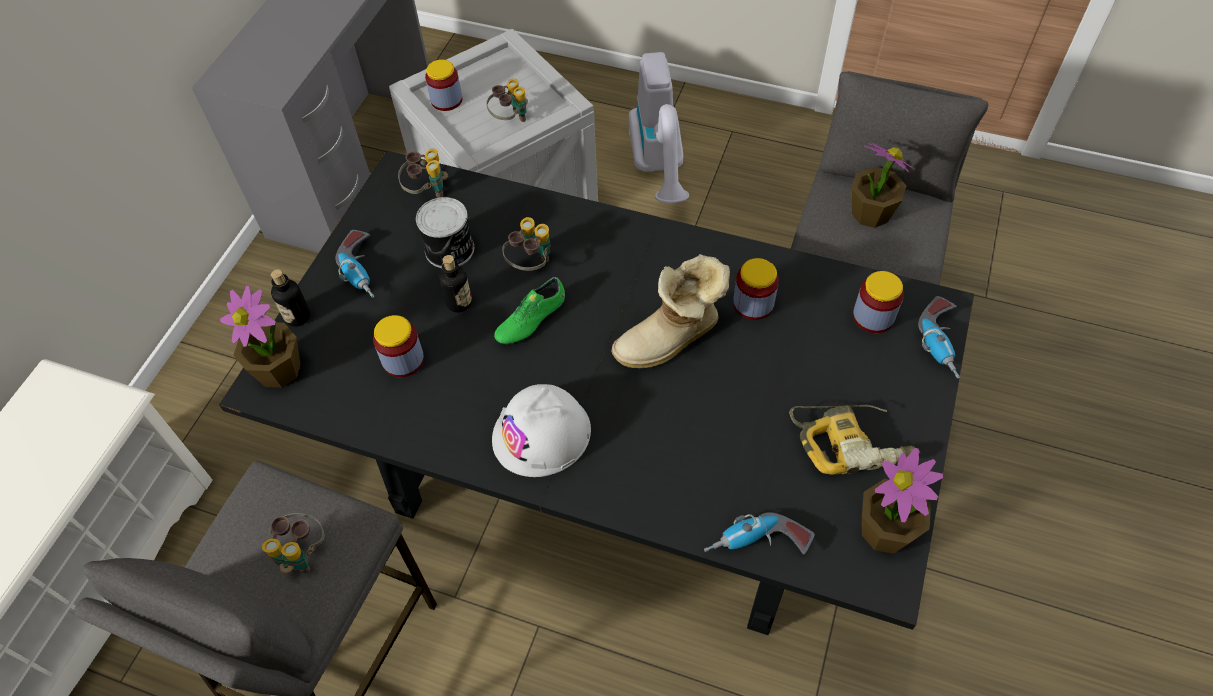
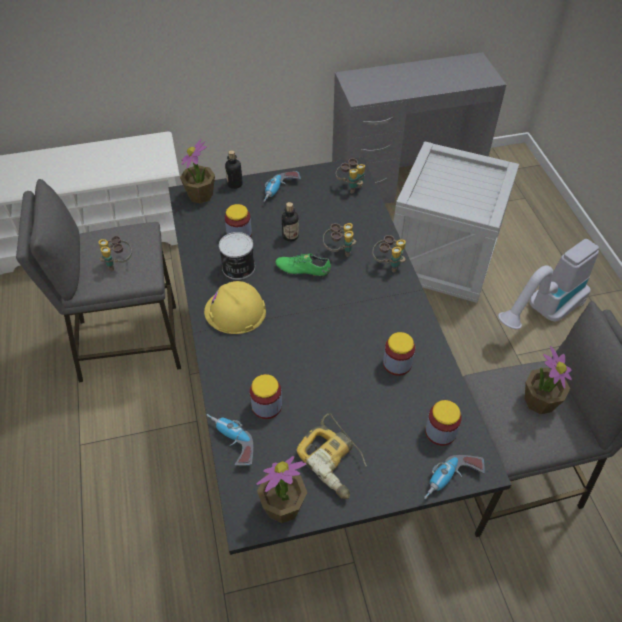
camera: 55 degrees right, 5 degrees down
(446, 100) = (440, 168): jar -> jar (266, 406)
(450, 250) = (321, 215): can -> can (238, 268)
(510, 119) = (453, 200): binoculars -> binoculars (388, 264)
(542, 434) = (235, 311): white hard hat -> yellow hard hat
(671, 340) = (338, 337): boot -> none

